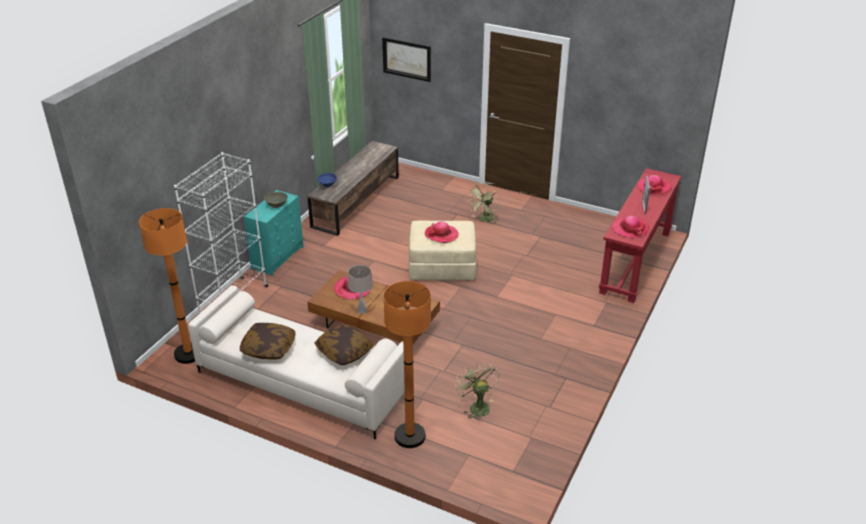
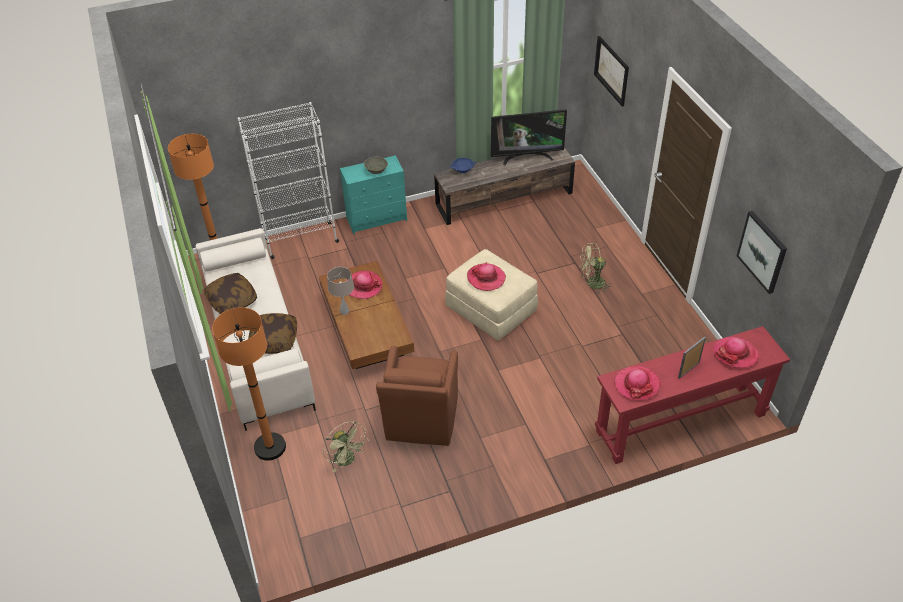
camera: 45 degrees right, 10 degrees up
(361, 158) = (526, 157): none -> television
(476, 406) = (347, 460): green fan -> green fan turned 120 degrees clockwise
(490, 353) = (421, 420): none -> brown armchair
(629, 113) = (762, 251): none -> picture

